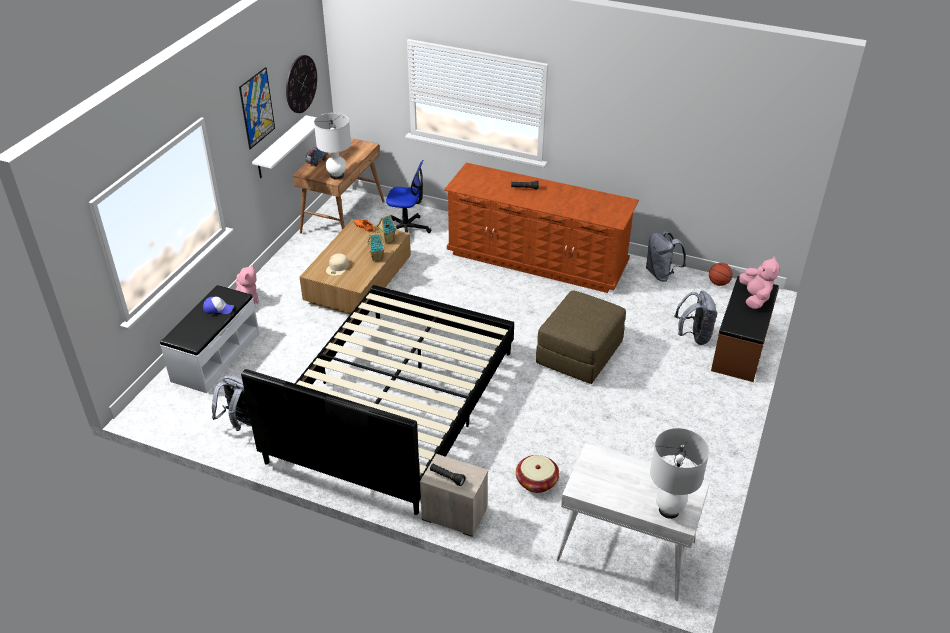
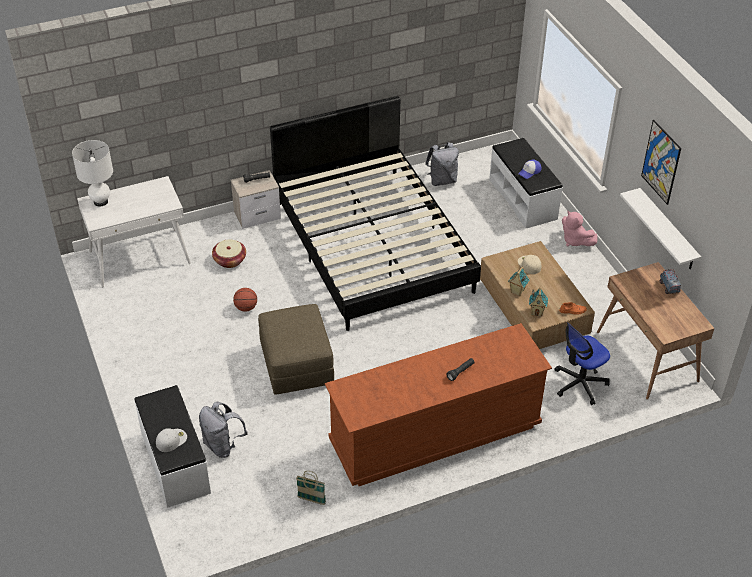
camera: 135 degrees right, 5 degrees up
(301, 84) = (708, 225): wall clock -> none
(337, 176) = (627, 285): white table lamp -> none
(661, 274) = (311, 500): grey backpack -> basket
(718, 283) = (249, 528): basketball -> basketball (246, 308)
(741, 347) = (174, 462): brown bench -> white bench
(755, 298) = (171, 440): pink plush toy -> white cap

